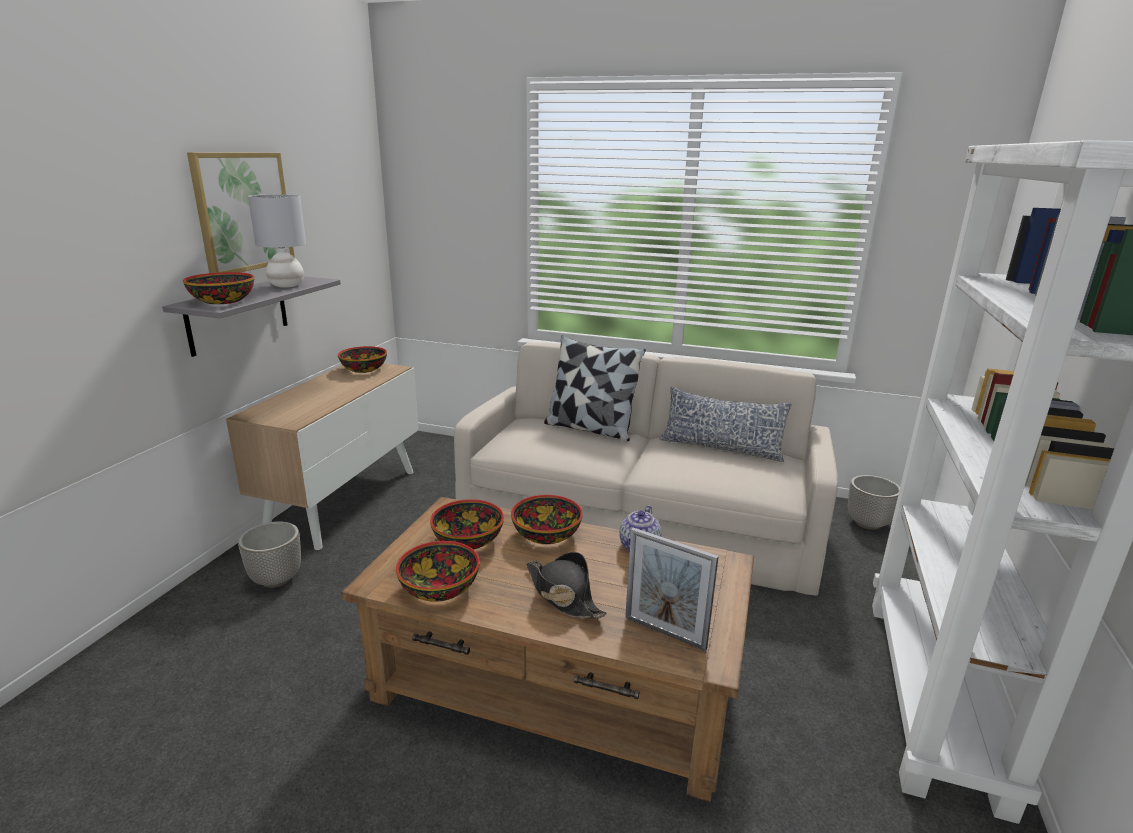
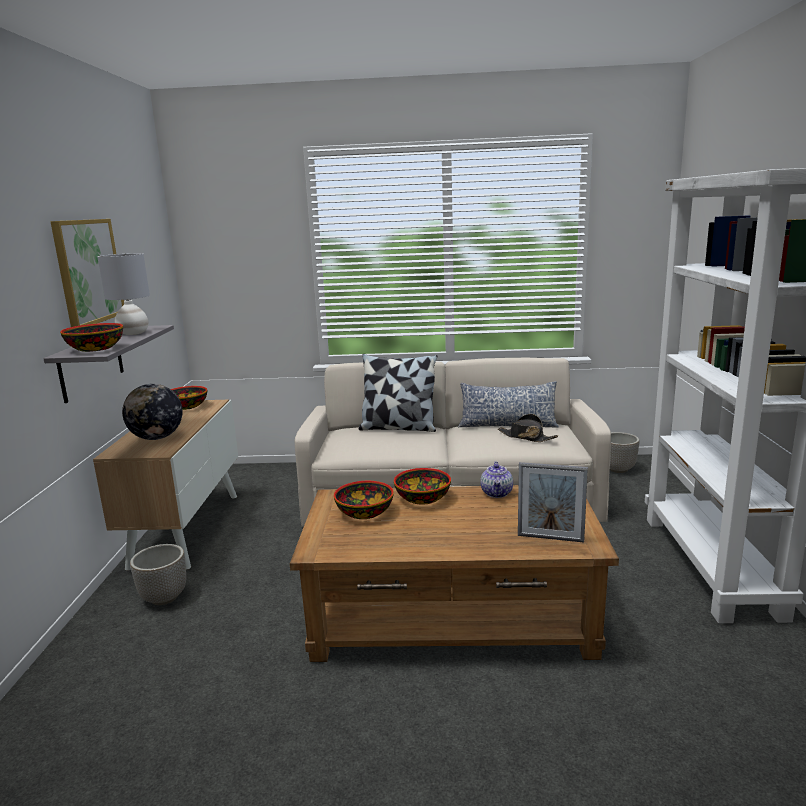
camera: 15 degrees left, 5 degrees down
(304, 403) = (157, 438): none -> globe
(439, 589) = (368, 546): bowl -> none
(563, 595) = (463, 531): black hat -> black hat (526, 437)

